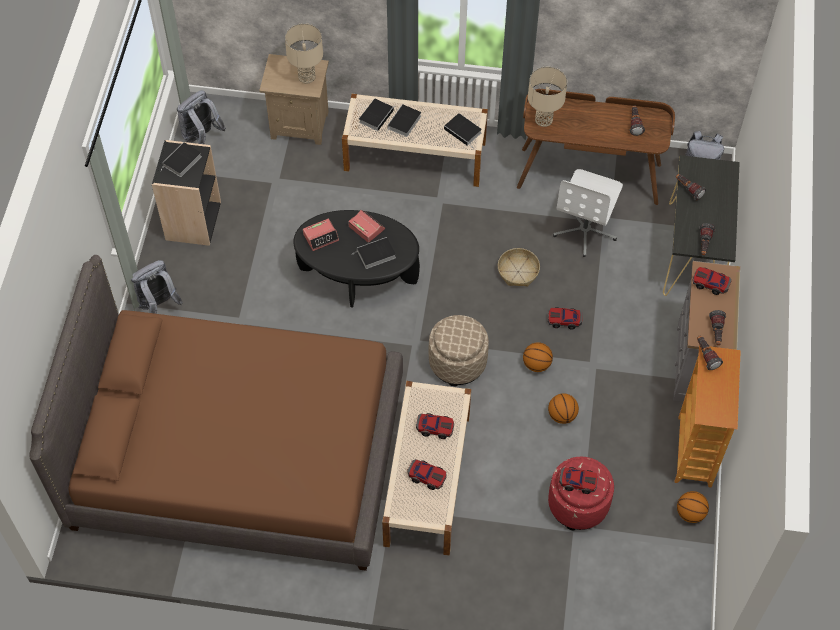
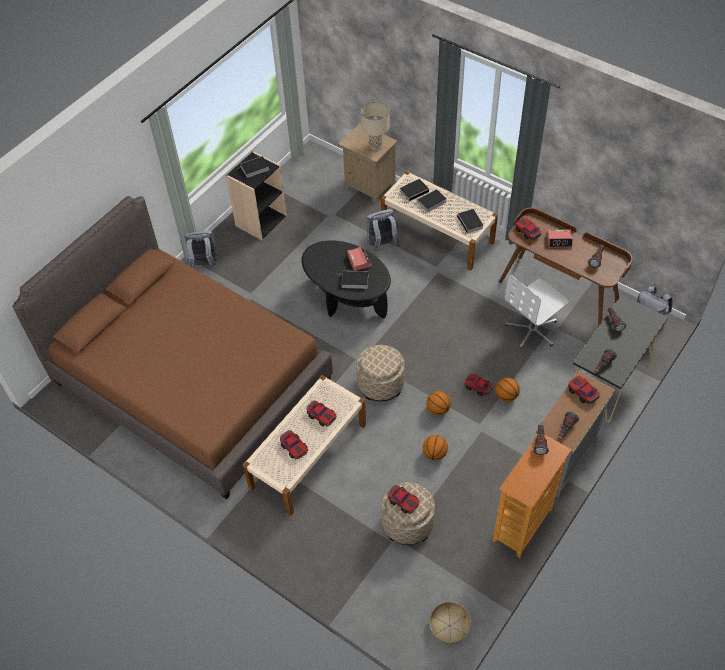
camera: 30 degrees right, 5 degrees down
(201, 136) = (300, 170): grey backpack -> grey backpack (382, 245)
(321, 237) = (324, 255): alarm clock -> alarm clock (559, 241)
(518, 272) = (464, 339): basket -> basket (449, 625)
(544, 120) = (527, 231): beige table lamp -> toy car
(578, 504) = (407, 523): red ottoman -> beige ottoman
(690, 513) = (491, 570): basketball -> basketball (506, 396)

